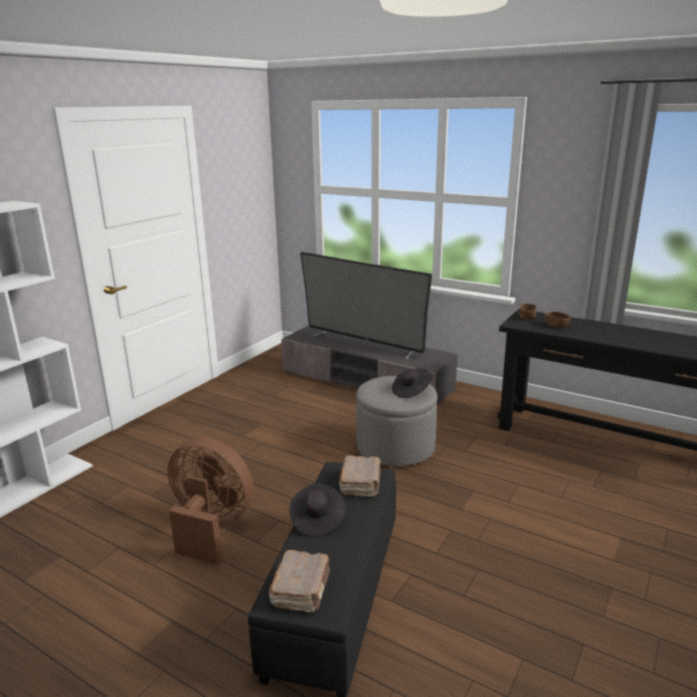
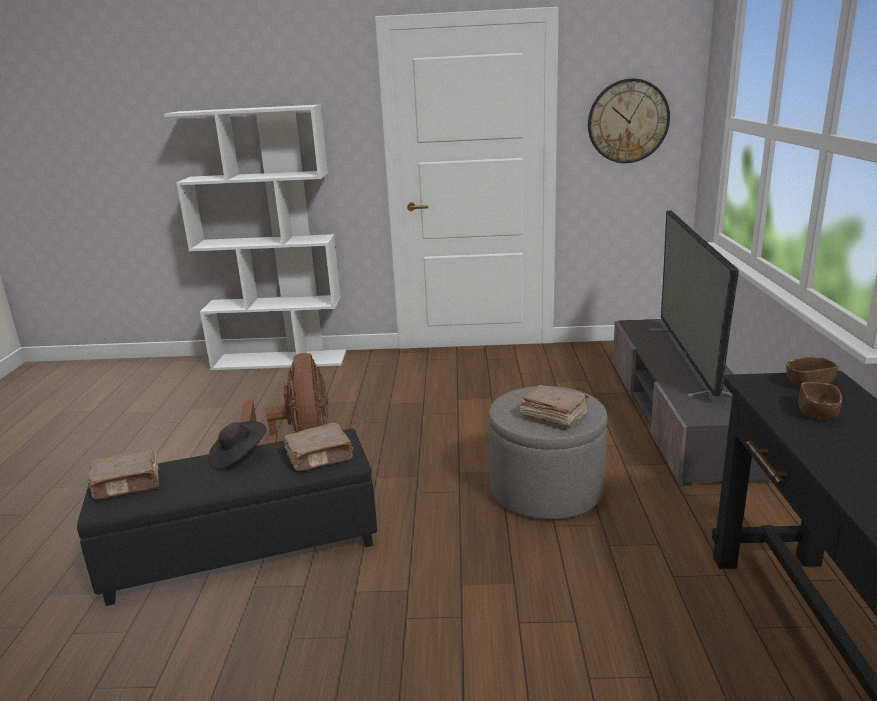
camera: 60 degrees right, 0 degrees up
(239, 192) = (628, 121): none -> wall clock
(411, 391) = (553, 416): black hat -> brown book

